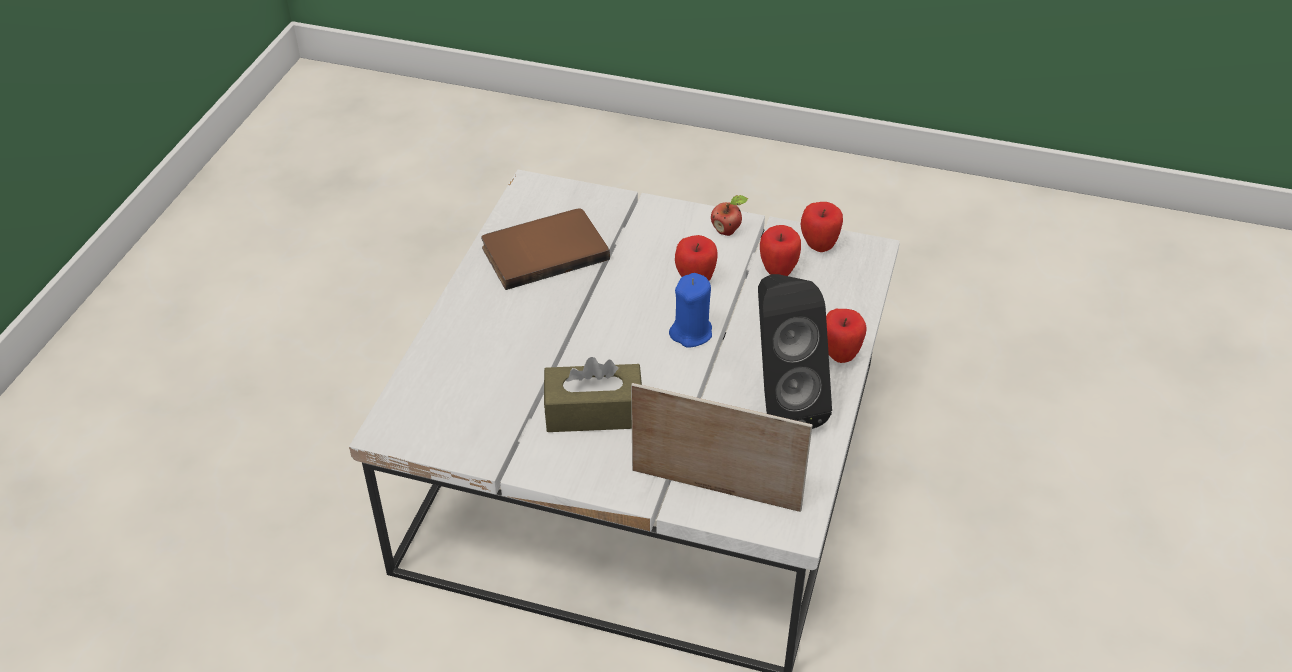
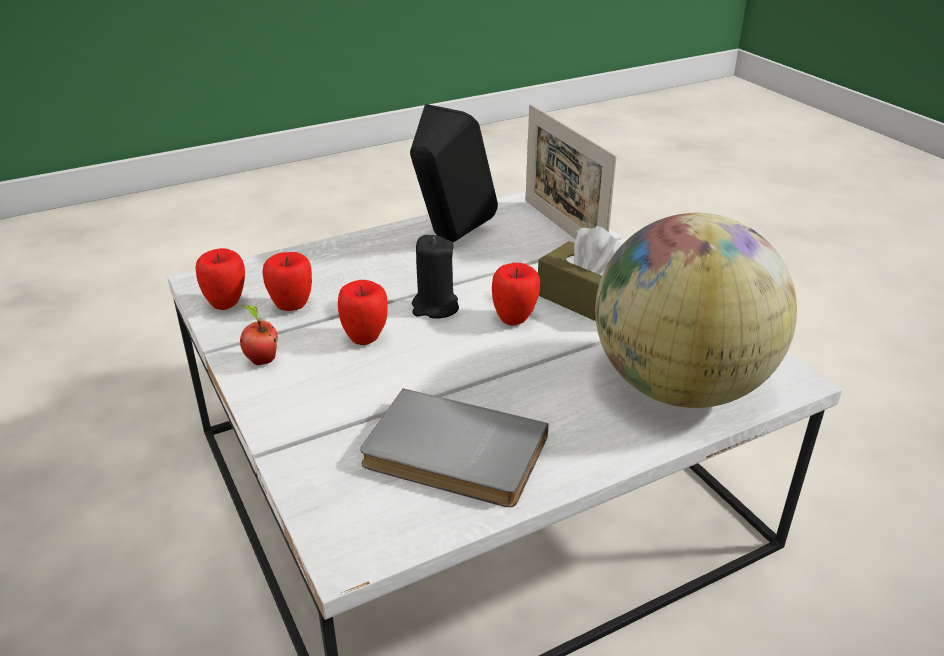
camera: 135 degrees left, 10 degrees down
(460, 375) = (679, 386): none -> globe
(543, 250) = (452, 455): brown book -> grey book
(691, 333) = (435, 307): blue candle -> black candle
(839, 356) = (363, 242): apple -> apple (514, 320)

